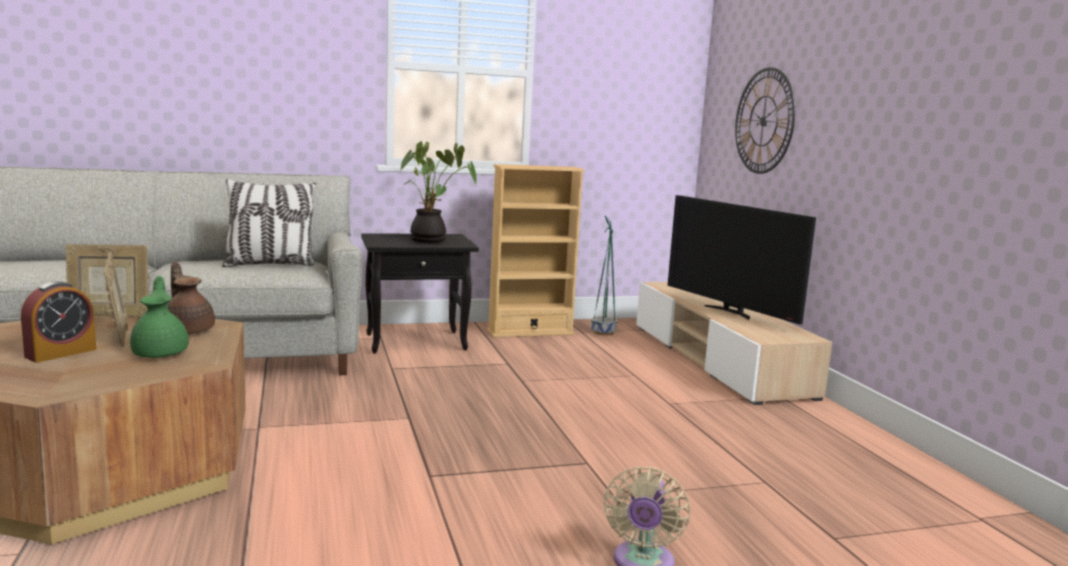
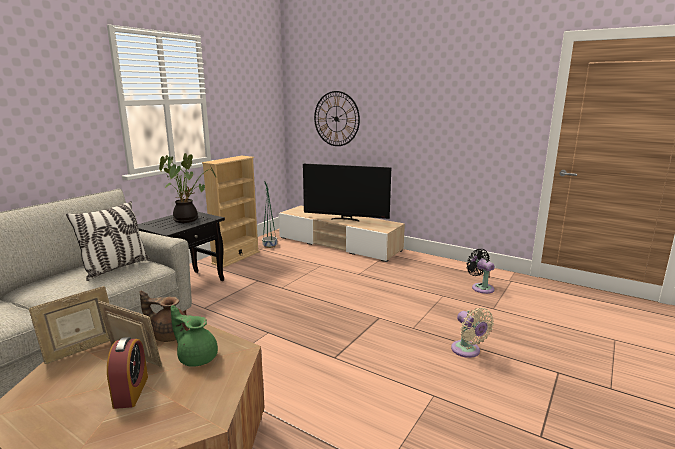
camera: 40 degrees left, 5 degrees up
(878, 502) = (481, 287): none -> black fan

